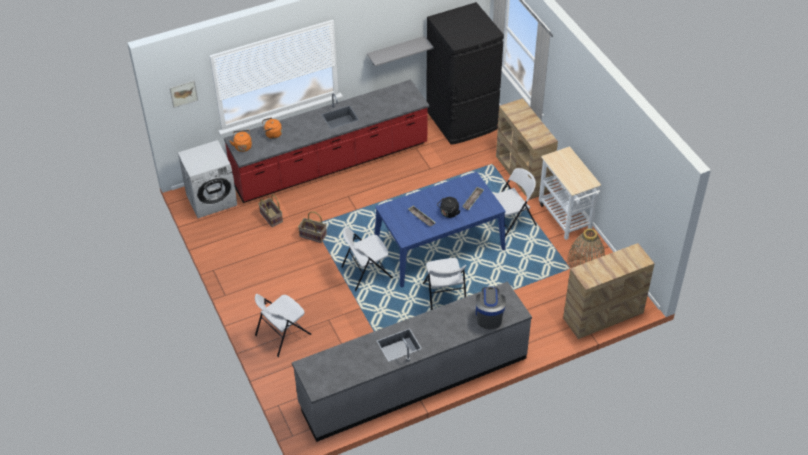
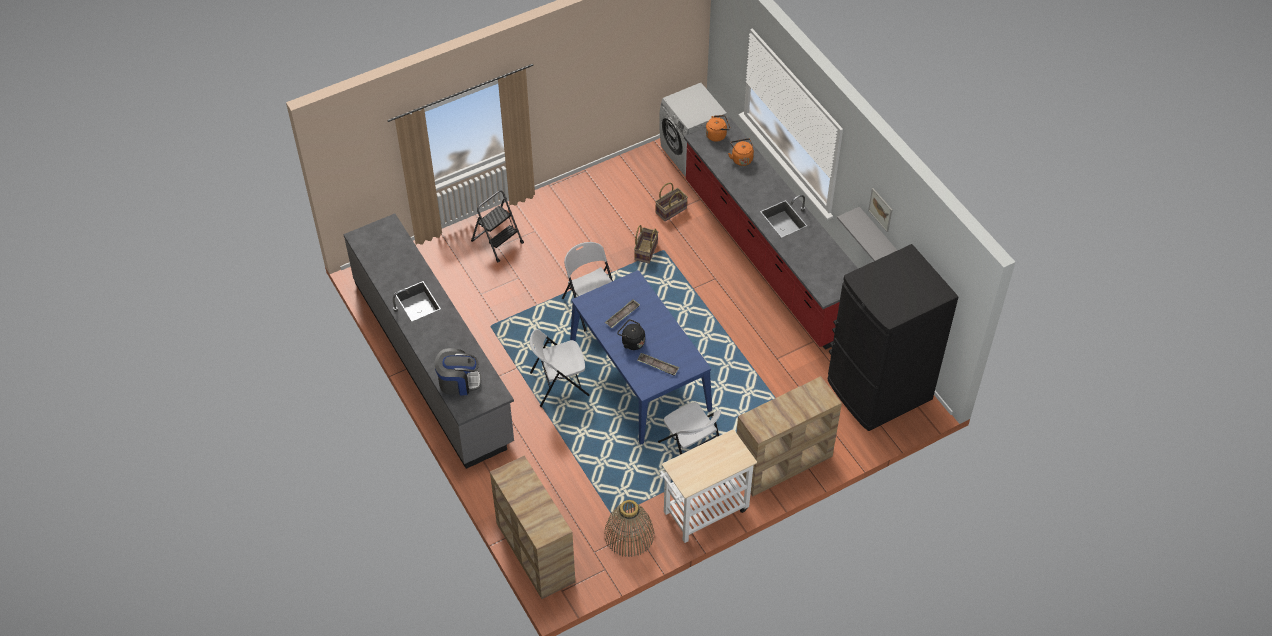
camera: 85 degrees right, 5 degrees up
(183, 93) = (728, 38): picture -> picture (880, 209)
(282, 334) = (496, 240): white chair -> black step ladder

